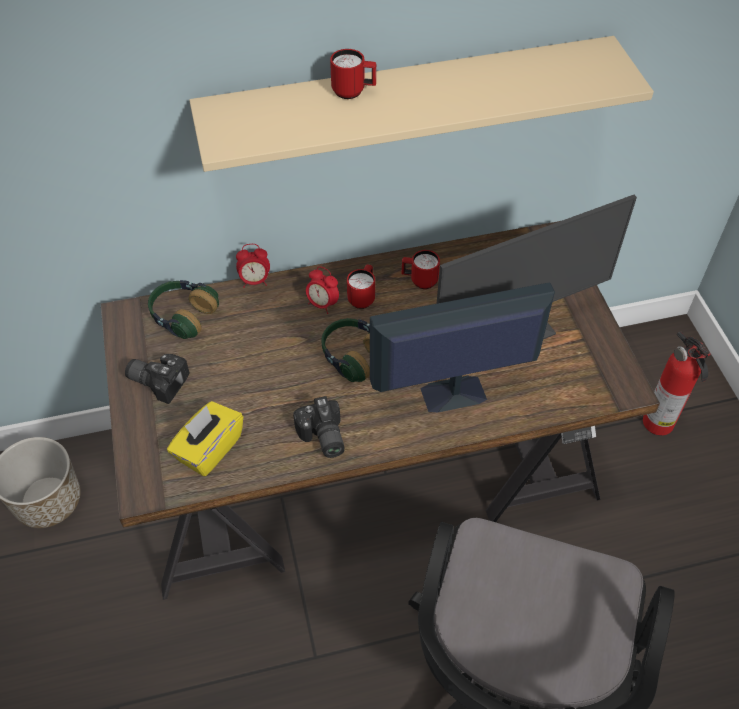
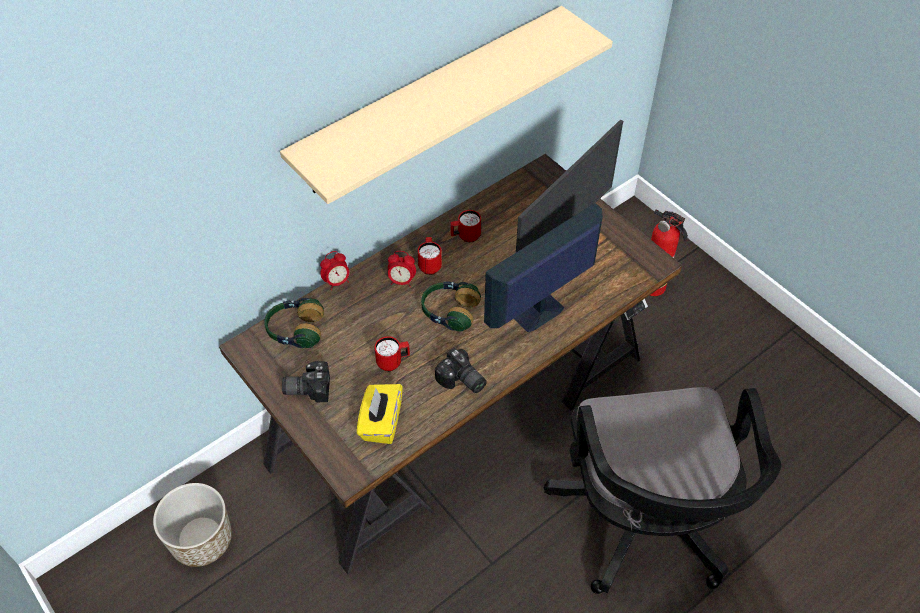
camera: 25 degrees left, 0 degrees up
(353, 92) = (403, 106): red mug -> red mug (393, 362)

